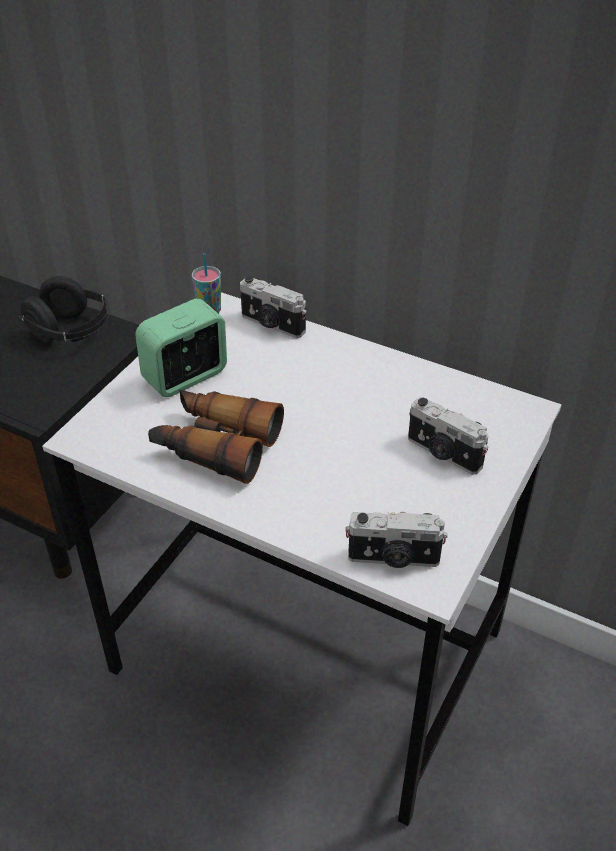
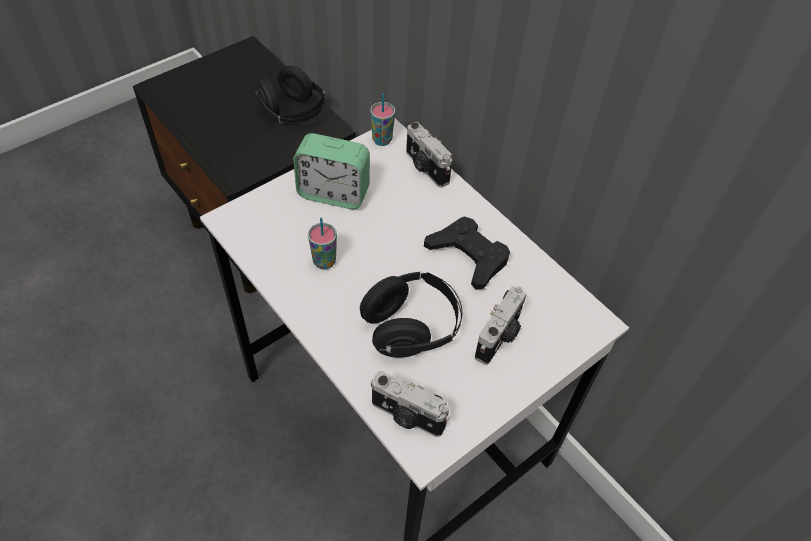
camera: 20 degrees right, 10 degrees up
(186, 377) = (333, 193): alarm clock -> alarm clock turned 150 degrees counterclockwise
(215, 444) = (324, 262): binoculars -> cup
(347, 475) = (411, 327): none -> black headphones
(366, 391) = (468, 256): none -> black game controller
(443, 454) = (499, 337): camera -> camera turned 120 degrees counterclockwise

